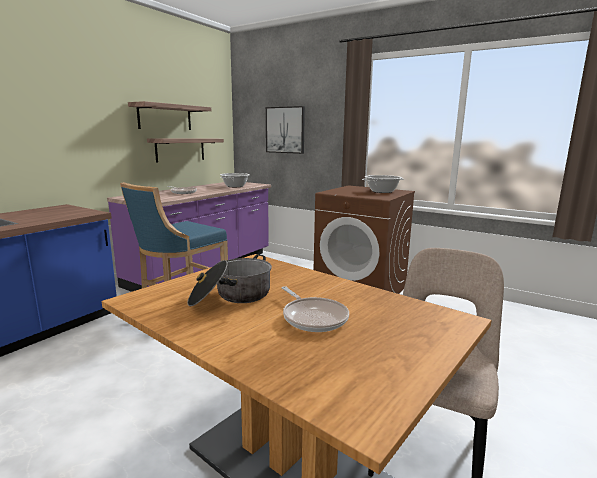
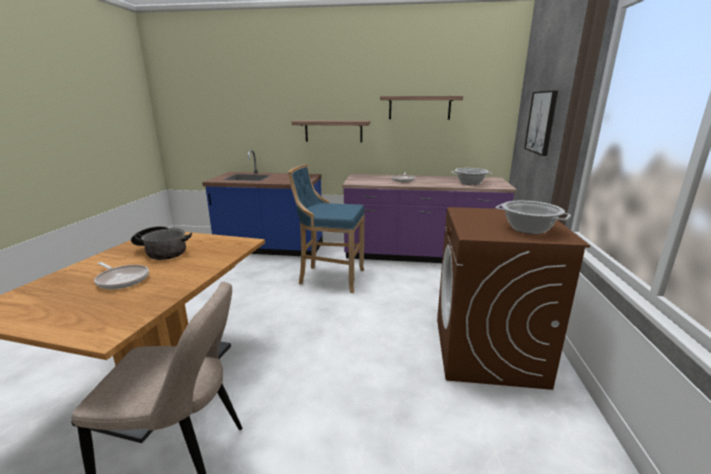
camera: 65 degrees right, 5 degrees up
(180, 149) = (433, 139): shelf -> shelf (333, 131)
(313, 317) = (122, 279): frying pan -> frying pan turned 90 degrees counterclockwise

